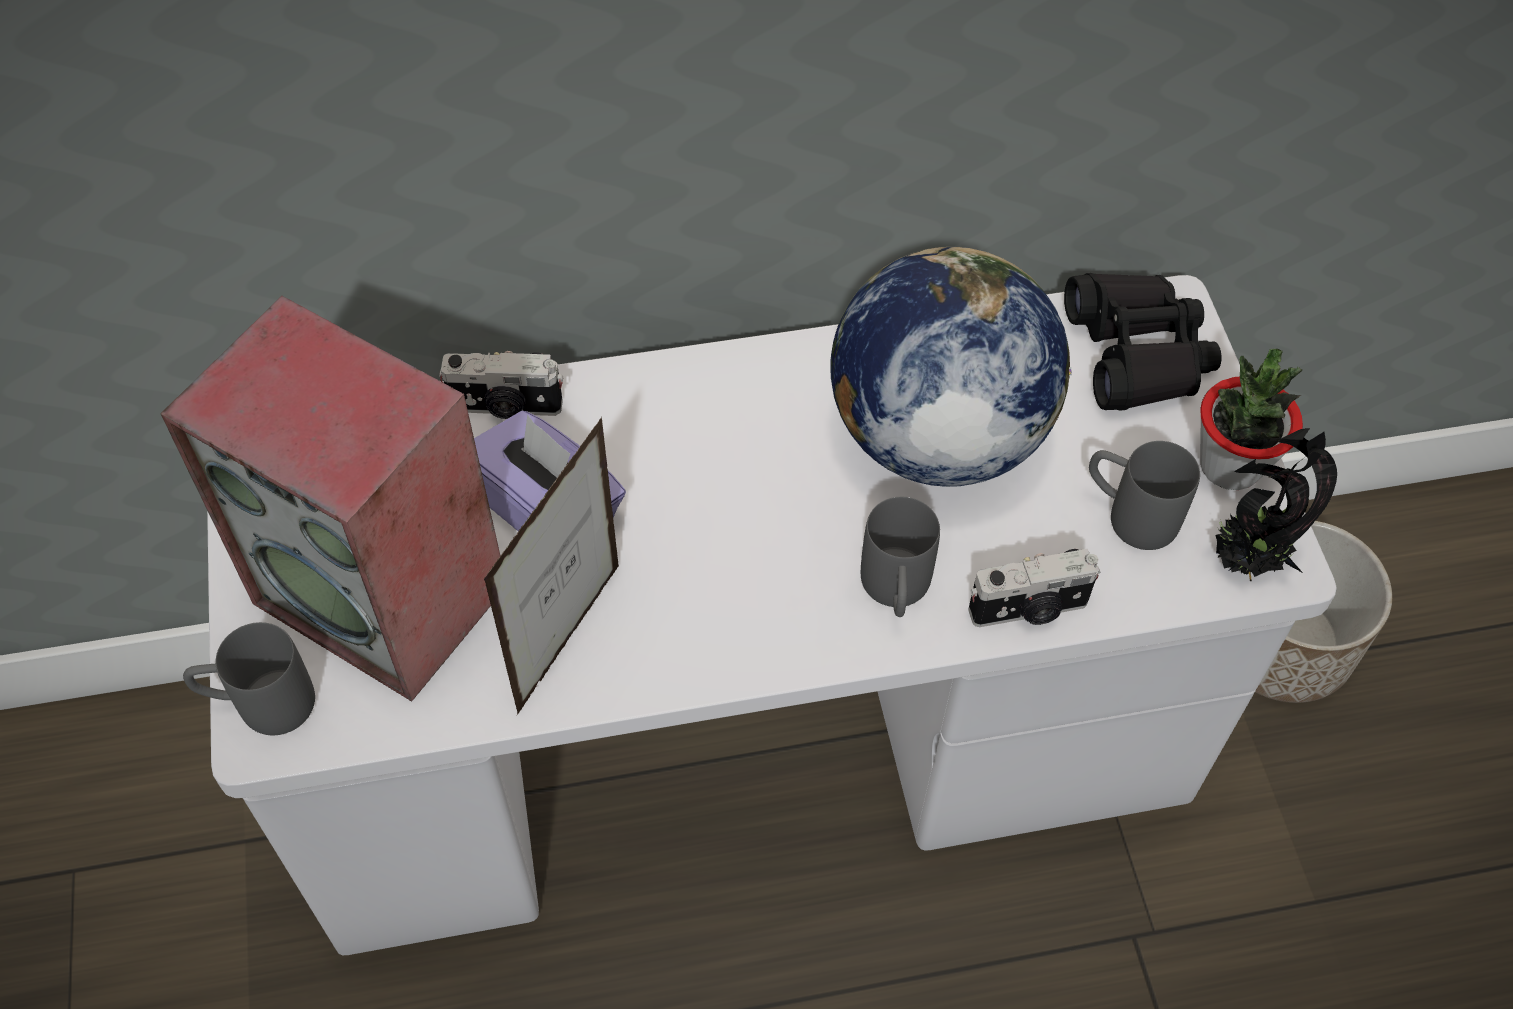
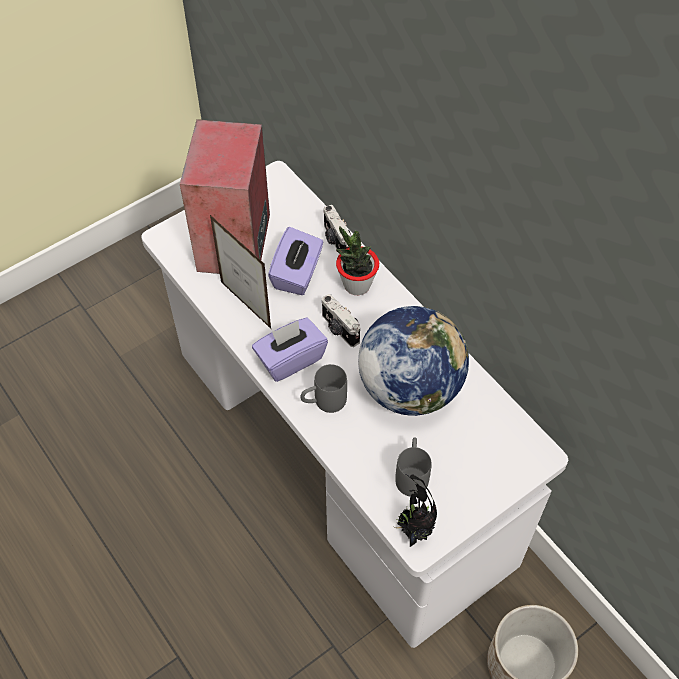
camera: 65 degrees right, 0 degrees up
(259, 704) = (174, 231): grey mug -> none
(569, 638) = (245, 305): picture frame -> picture frame turned 135 degrees counterclockwise
(758, 610) = (290, 359): none -> purple tissue box
(1029, 610) = (341, 453): camera -> camera (339, 329)
(1137, 353) = (504, 449): black binoculars -> none
(1229, 466) = (463, 507): potted plant -> potted plant (356, 285)

